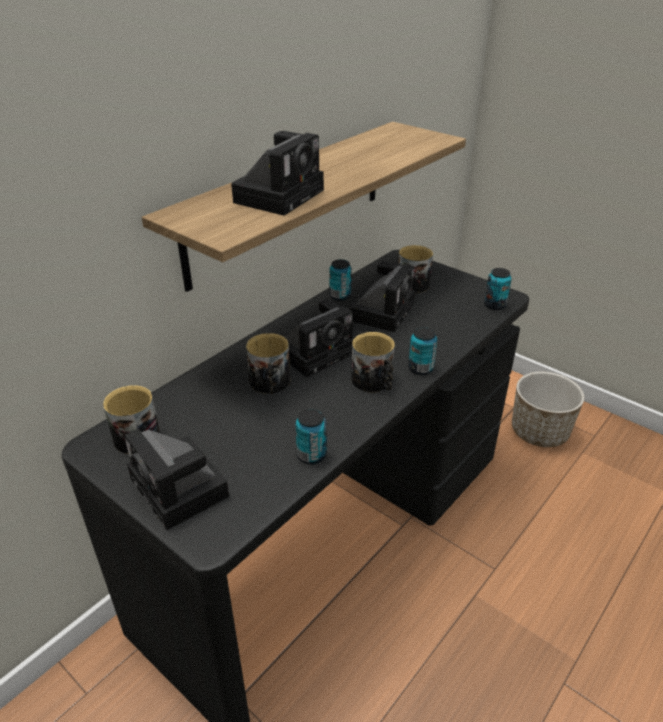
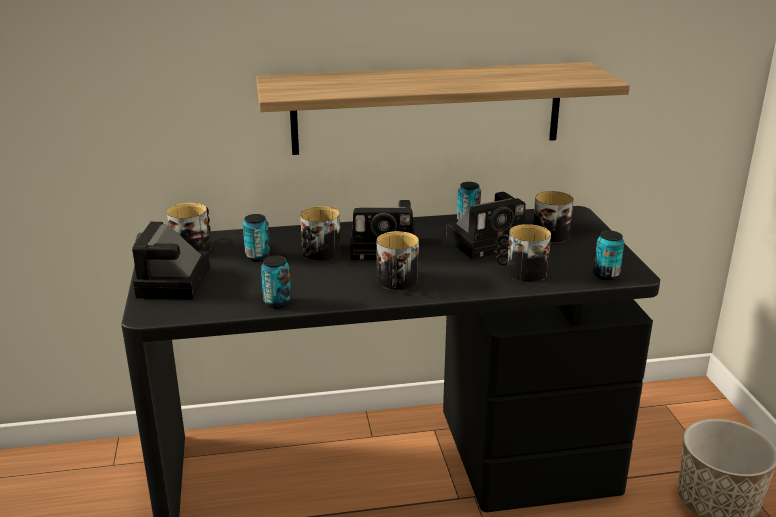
camera: 40 degrees right, 10 degrees down
(280, 195) = (369, 84): camera -> none
(420, 368) = (450, 289): can -> can (258, 257)
(442, 327) = (521, 271): none -> mug

